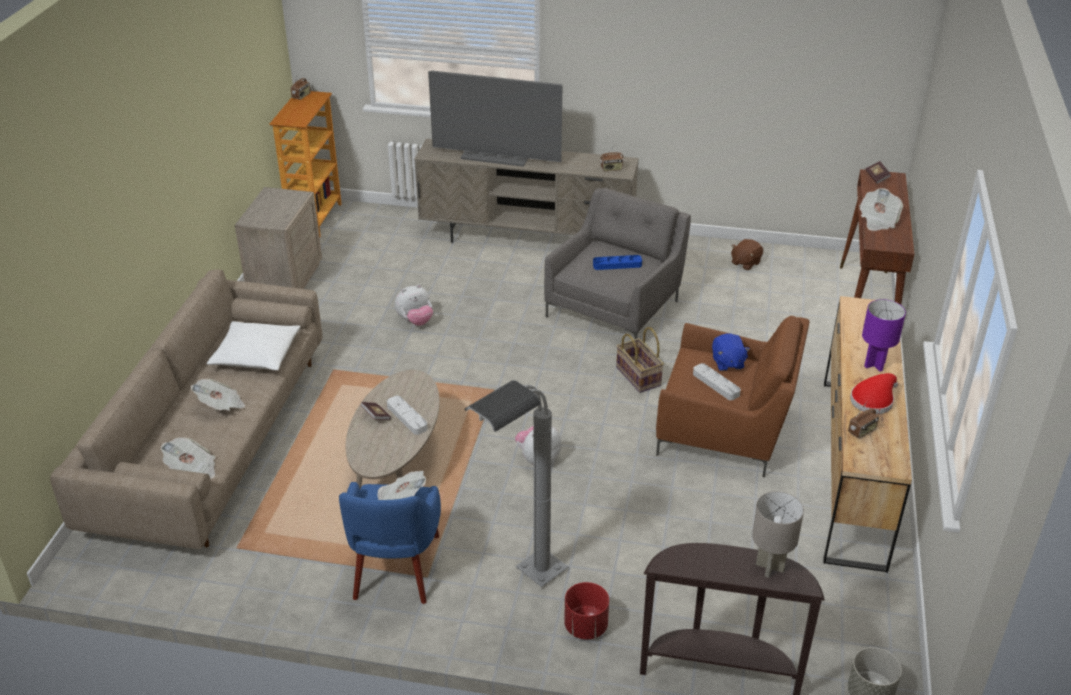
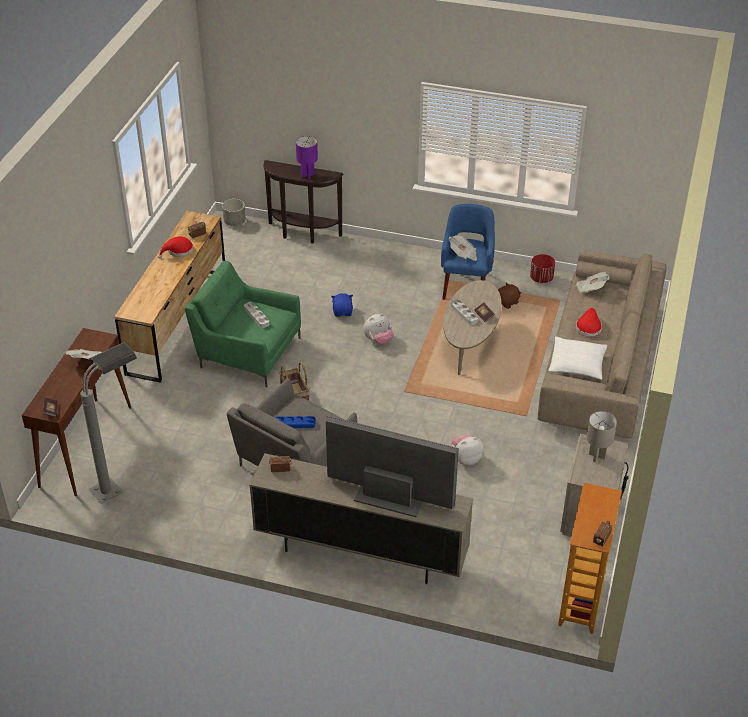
camera: 175 degrees left, 5 degrees up
(221, 405) = (588, 327): newspaper -> red hat
(522, 585) = (395, 273): grey floor lamp -> grey floor lamp (122, 484)
(585, 626) = (365, 254): red planter -> red planter (541, 278)
(726, 430) = (247, 351): brown armchair -> green armchair
(727, 363) = (242, 331): blue plush toy -> blue plush toy (343, 312)
(745, 263) = (160, 507): brown plush toy -> brown plush toy (507, 302)
(770, 567) = (283, 170): grey table lamp -> grey table lamp (596, 456)
(874, 364) = (162, 272): purple table lamp -> purple table lamp (307, 175)

